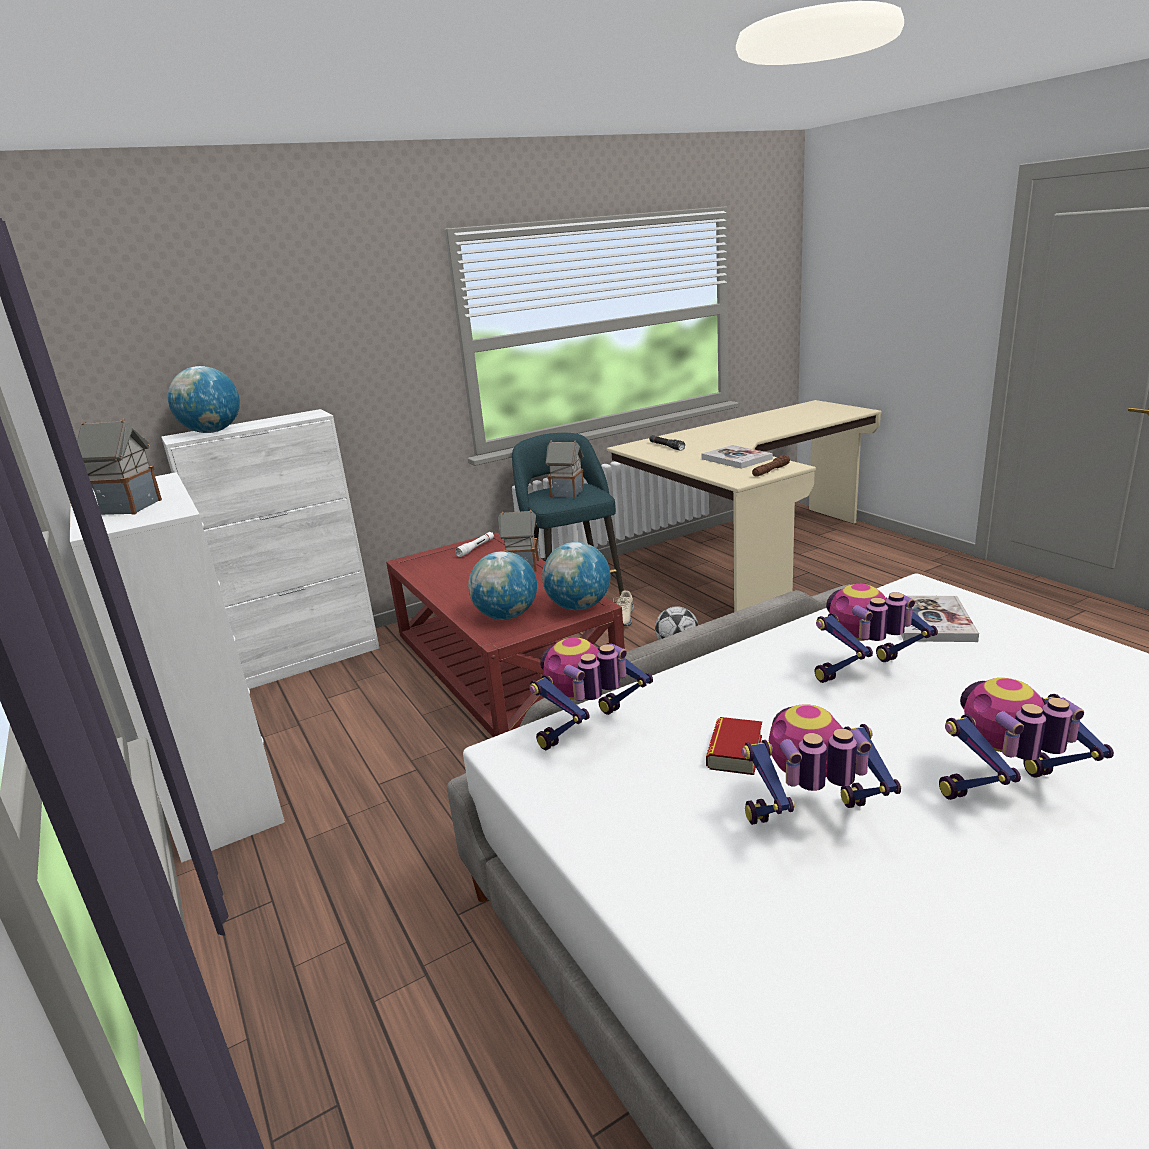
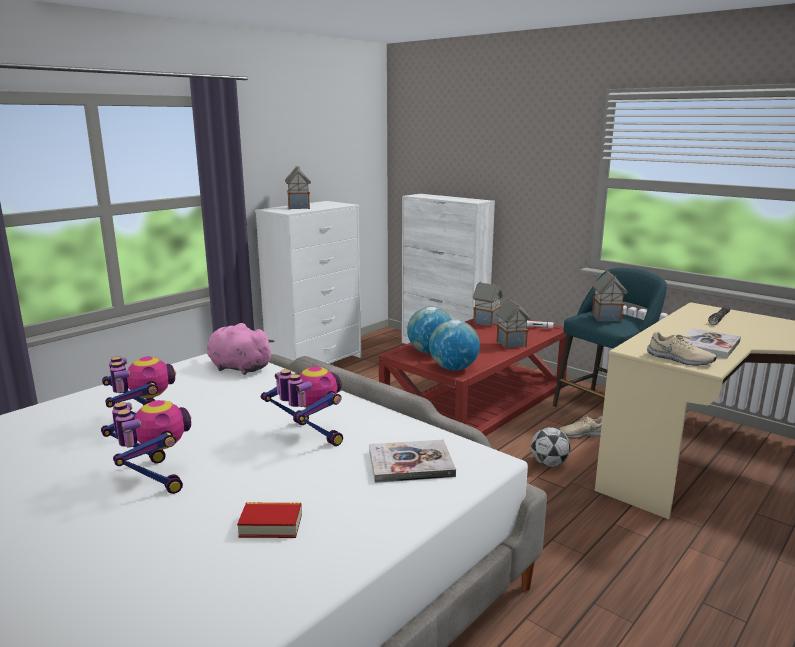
camera: 70 degrees right, 5 degrees down
(212, 432) = (429, 196): globe -> none
(429, 570) = (486, 322): none -> toy house
(588, 734) = (238, 368): toy robot -> pink plush toy
(734, 752) = (215, 401): book -> book (271, 525)
(770, 471) = (679, 359): brown flashlight -> beige shoe

